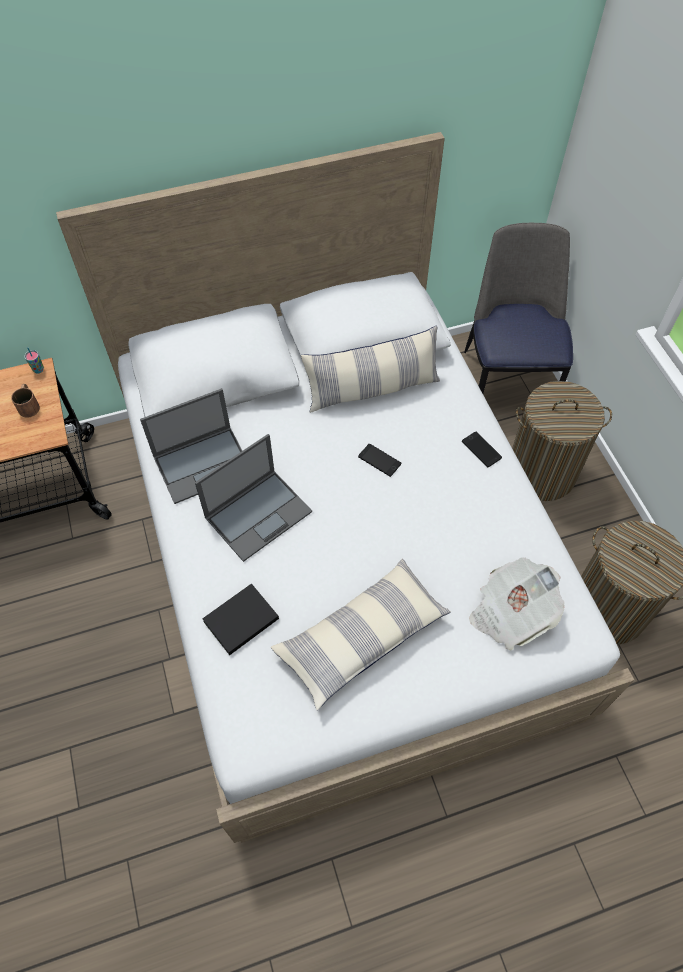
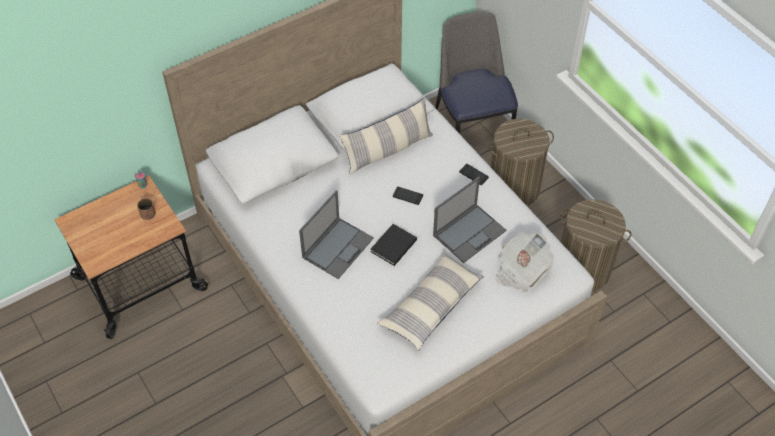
camera: 15 degrees left, 5 degrees down
(204, 463) = (288, 223): laptop -> laptop (470, 232)
(239, 620) = (348, 314): black book -> black book (392, 246)

